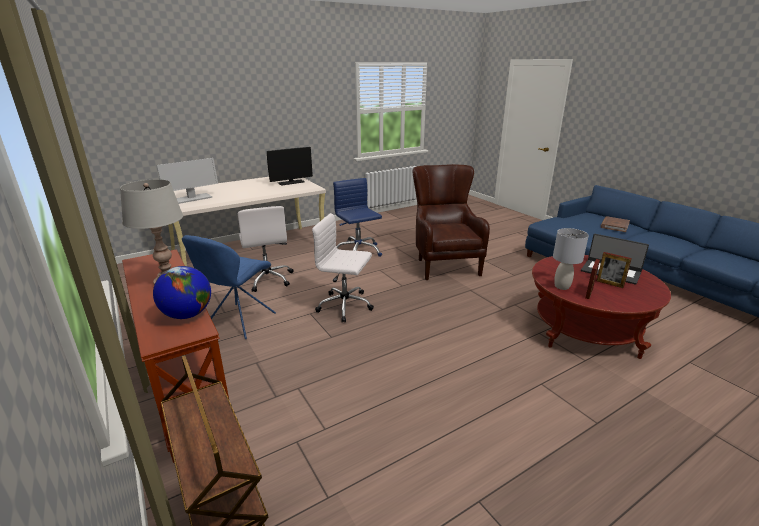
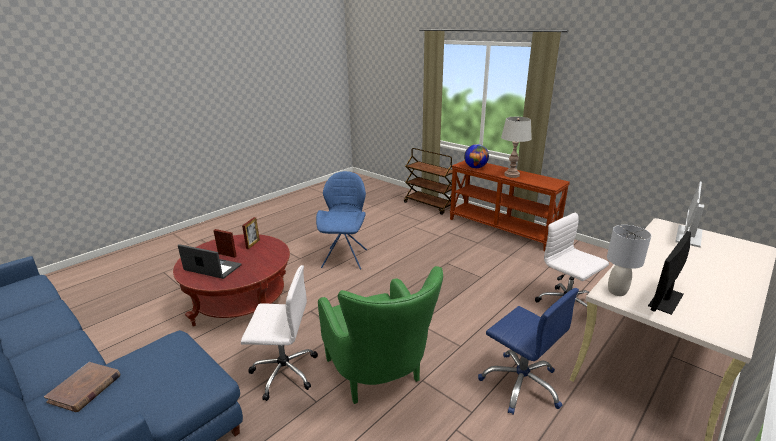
camera: 165 degrees right, 0 degrees up
(238, 322) = (525, 261): blue chair -> blue chair (345, 257)
(346, 306) = (458, 289): white office chair -> white office chair (283, 371)
(444, 263) = (380, 379): brown armchair -> green armchair
(561, 286) = (271, 246): grey table lamp -> grey table lamp (617, 291)

